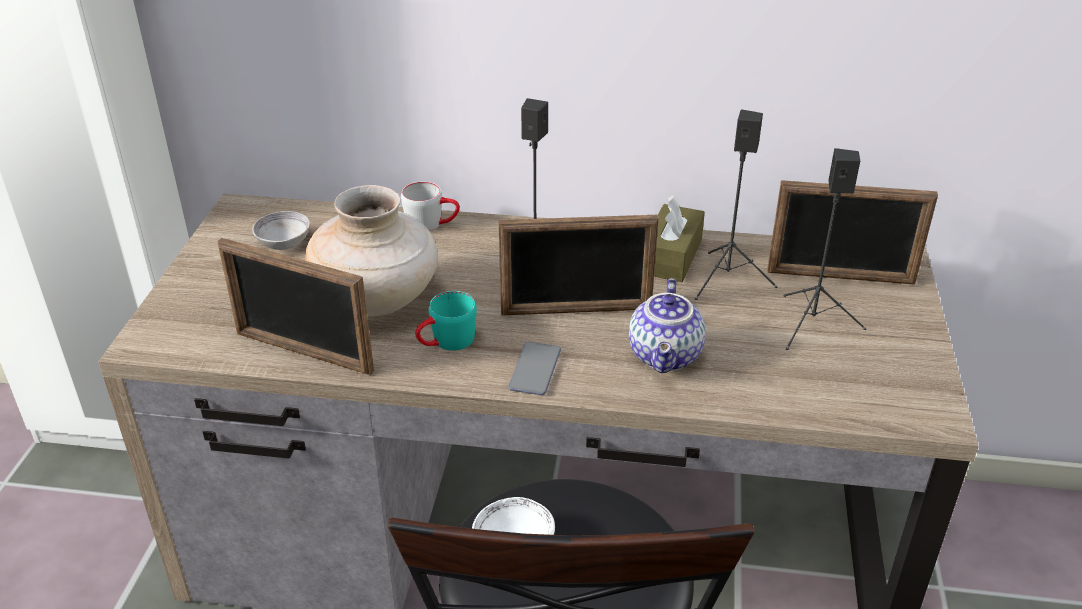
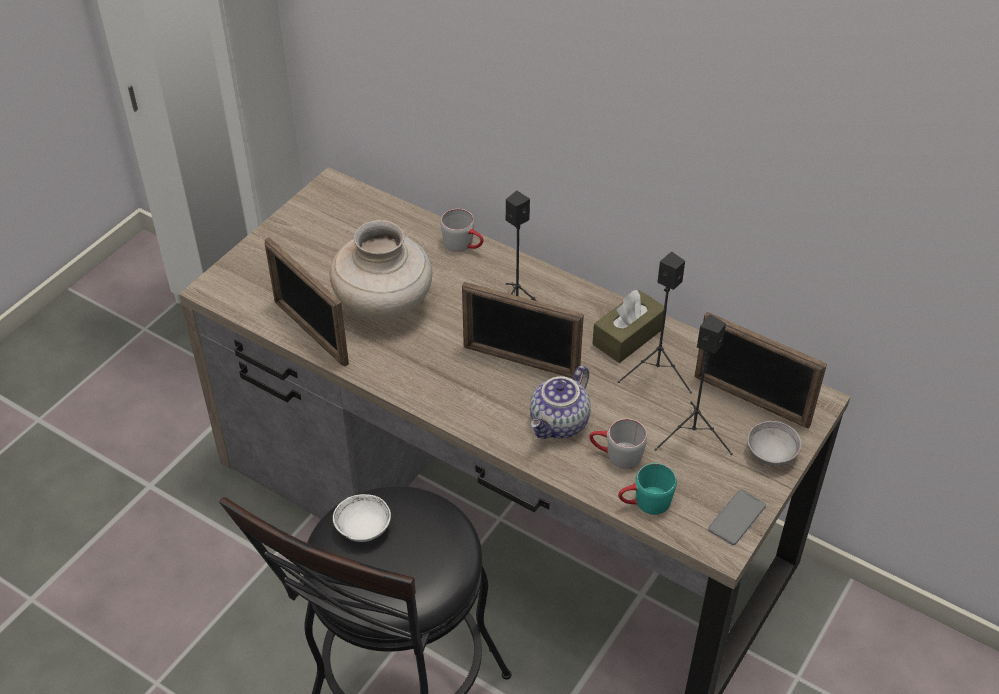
camera: 25 degrees right, 10 degrees up
(284, 243) = (347, 230): grey bowl -> grey bowl (771, 453)
(446, 343) = (410, 357): turquoise mug -> turquoise mug (644, 503)
(535, 369) = (458, 401): phone -> phone (737, 518)
(750, 367) = (616, 455): none -> grey mug

